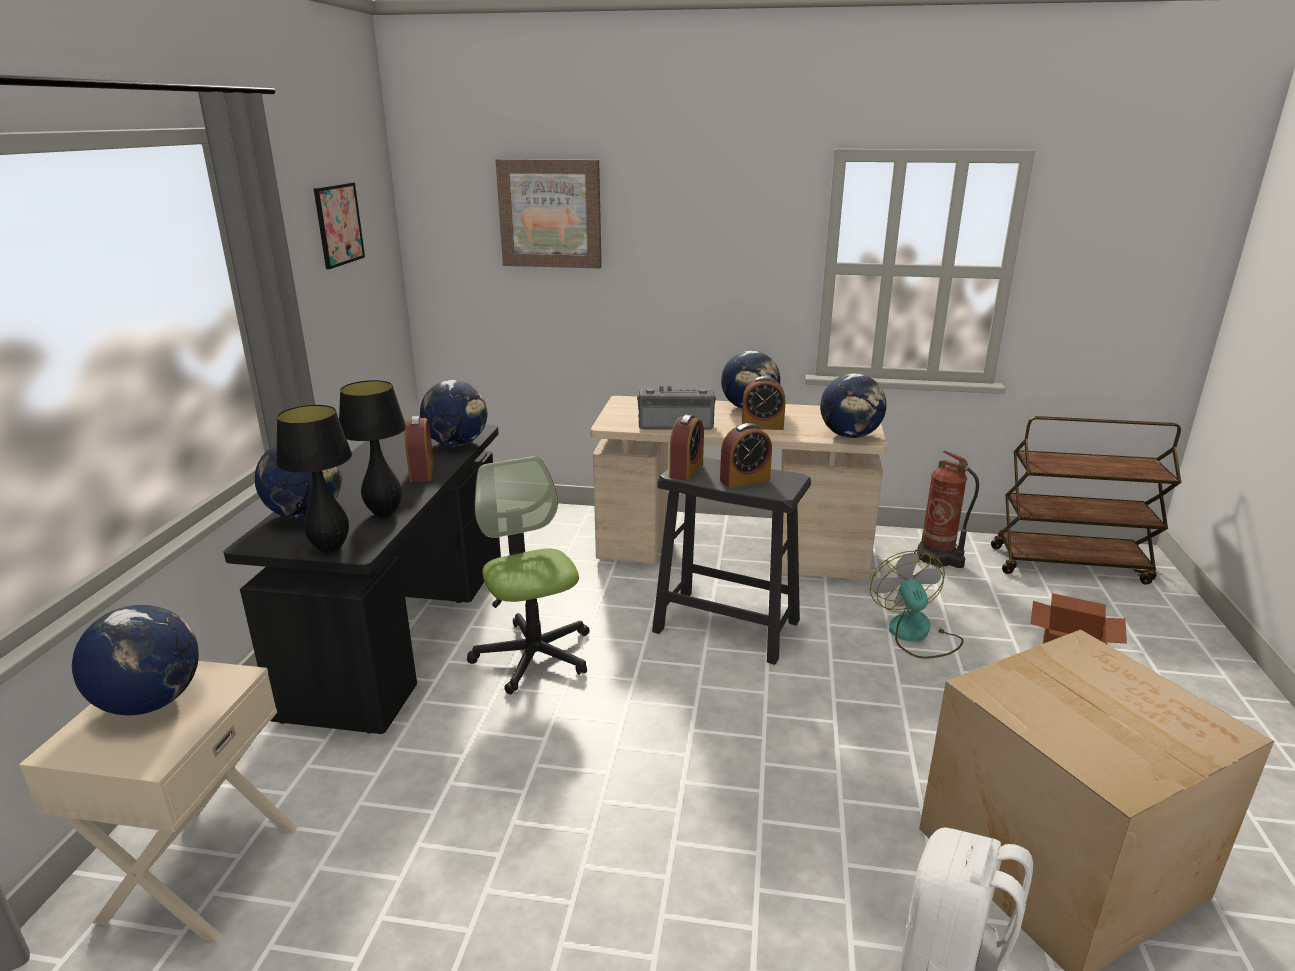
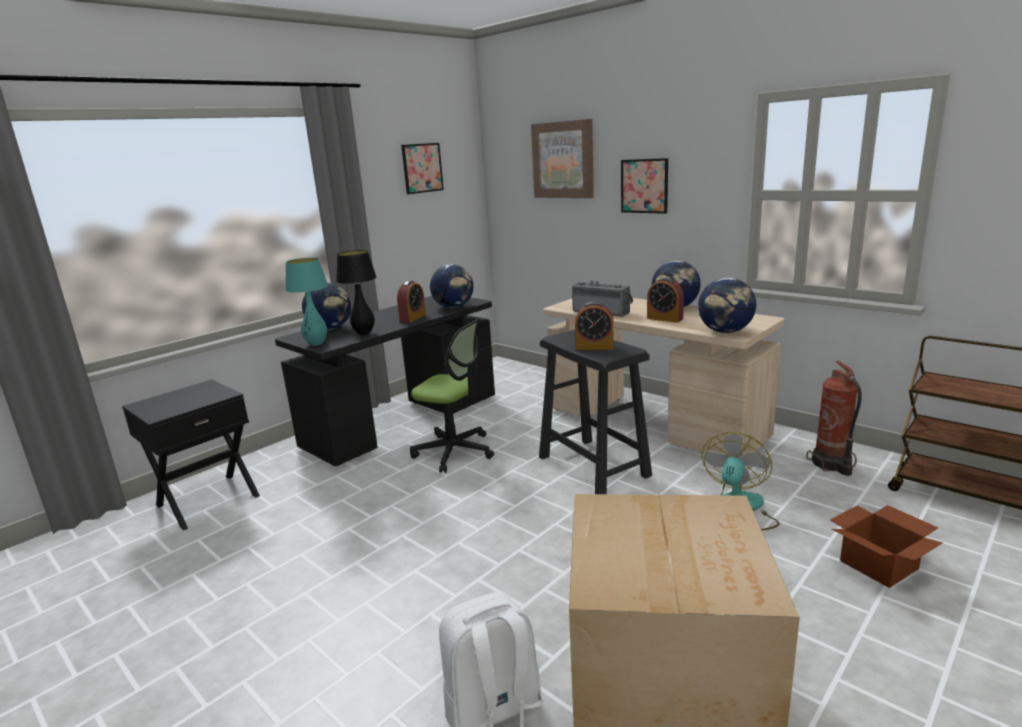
camera: 35 degrees right, 5 degrees down
(150, 702) = (187, 396): globe -> none
(199, 871) = (207, 500): beige nightstand -> black nightstand
(330, 548) = (316, 344): black table lamp -> turquoise table lamp
(533, 655) = (454, 451): office chair -> office chair turned 105 degrees clockwise
(680, 253) = (644, 186): none -> picture
(686, 470) = (564, 337): alarm clock -> none

